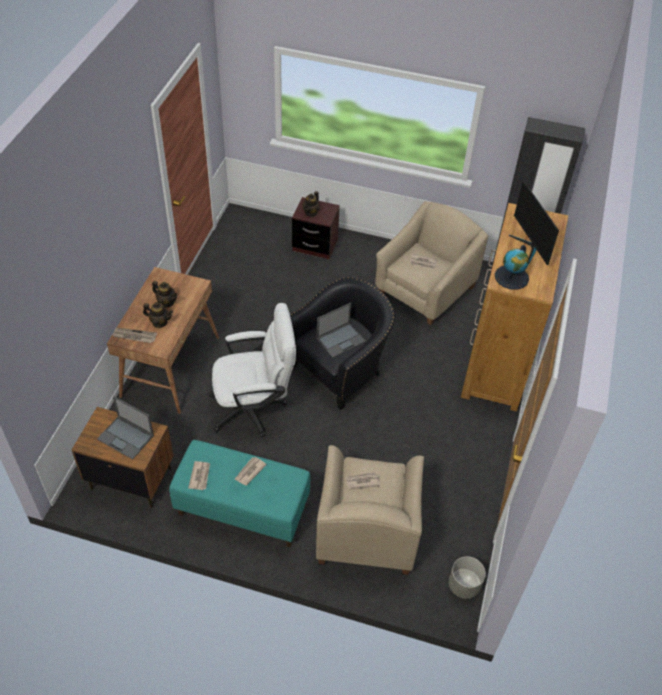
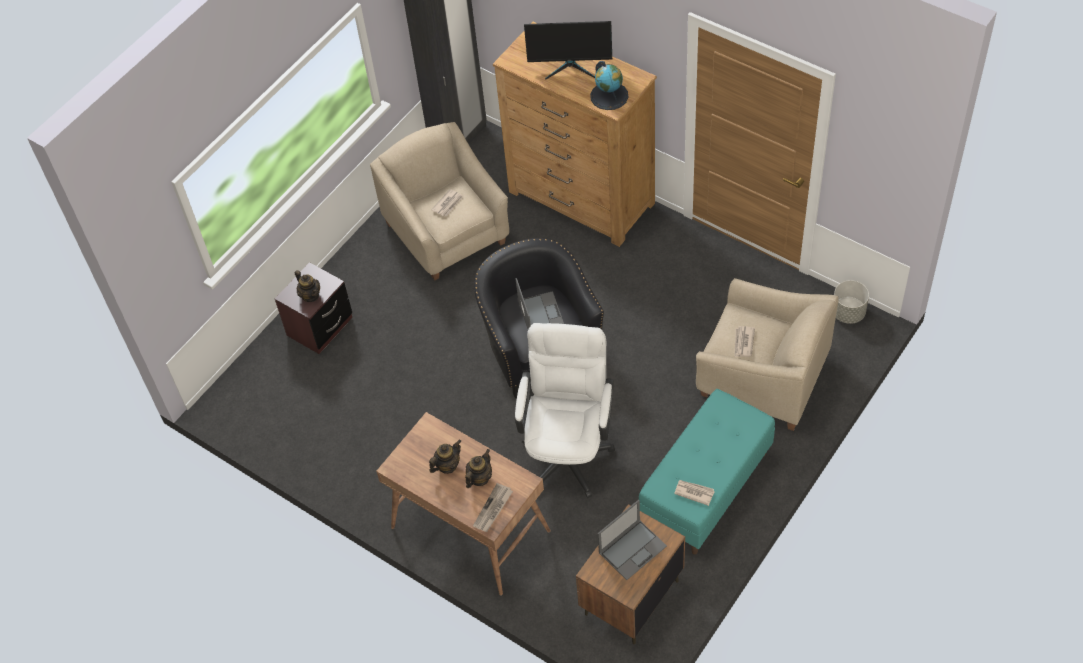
camera: 65 degrees left, 5 degrees up
(249, 472) = (702, 443): newspaper -> none

